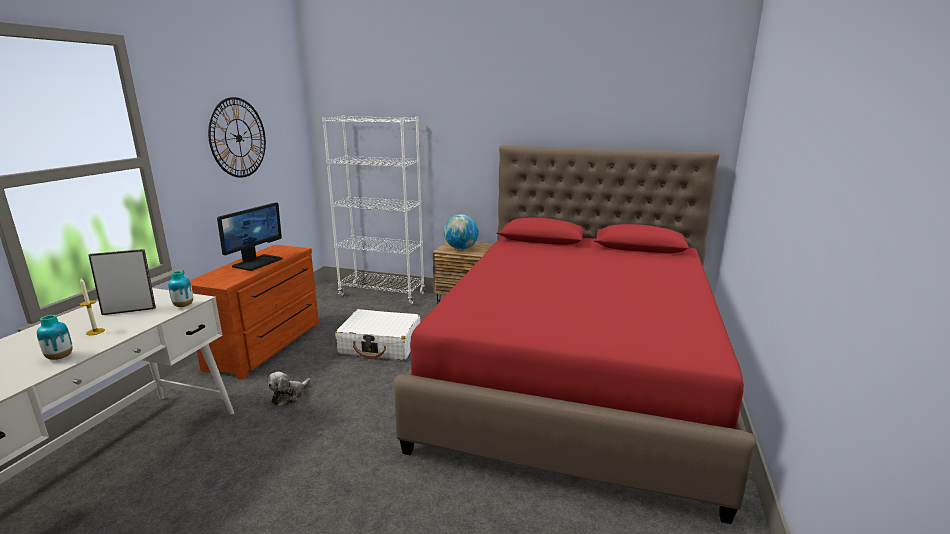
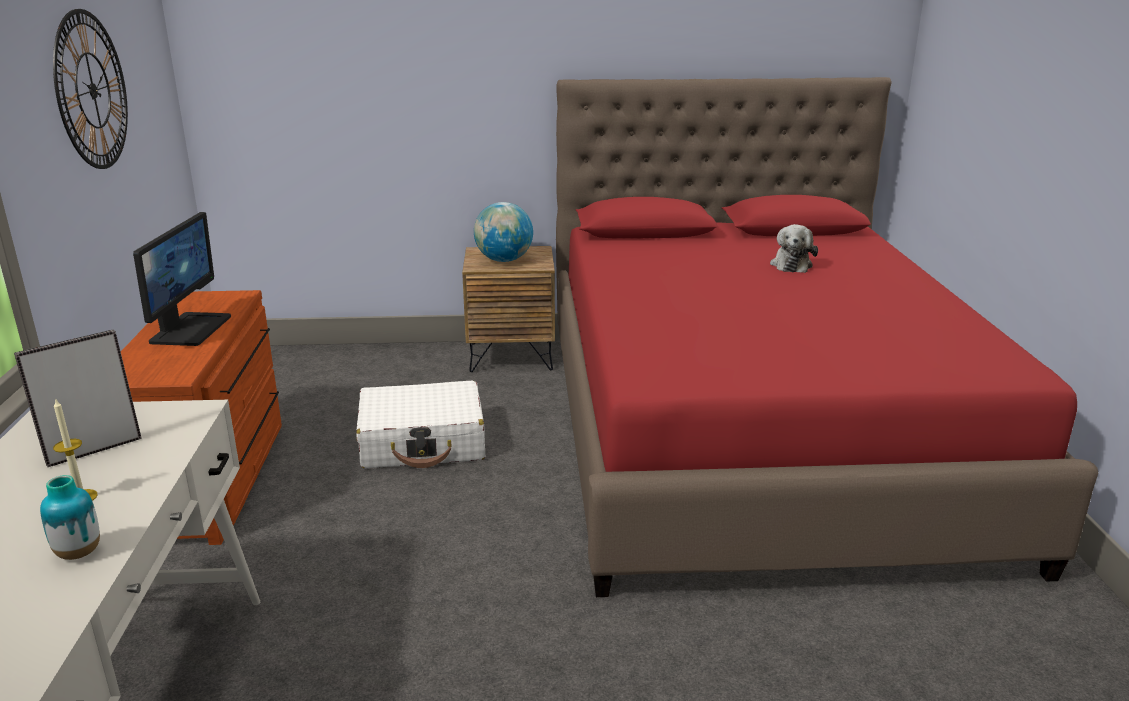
camera: 20 degrees left, 5 degrees up
(183, 305) = (191, 424): vase -> none
(289, 396) = (336, 554): plush toy -> plush toy (791, 264)
(382, 294) = (353, 358): white bookcase -> none

